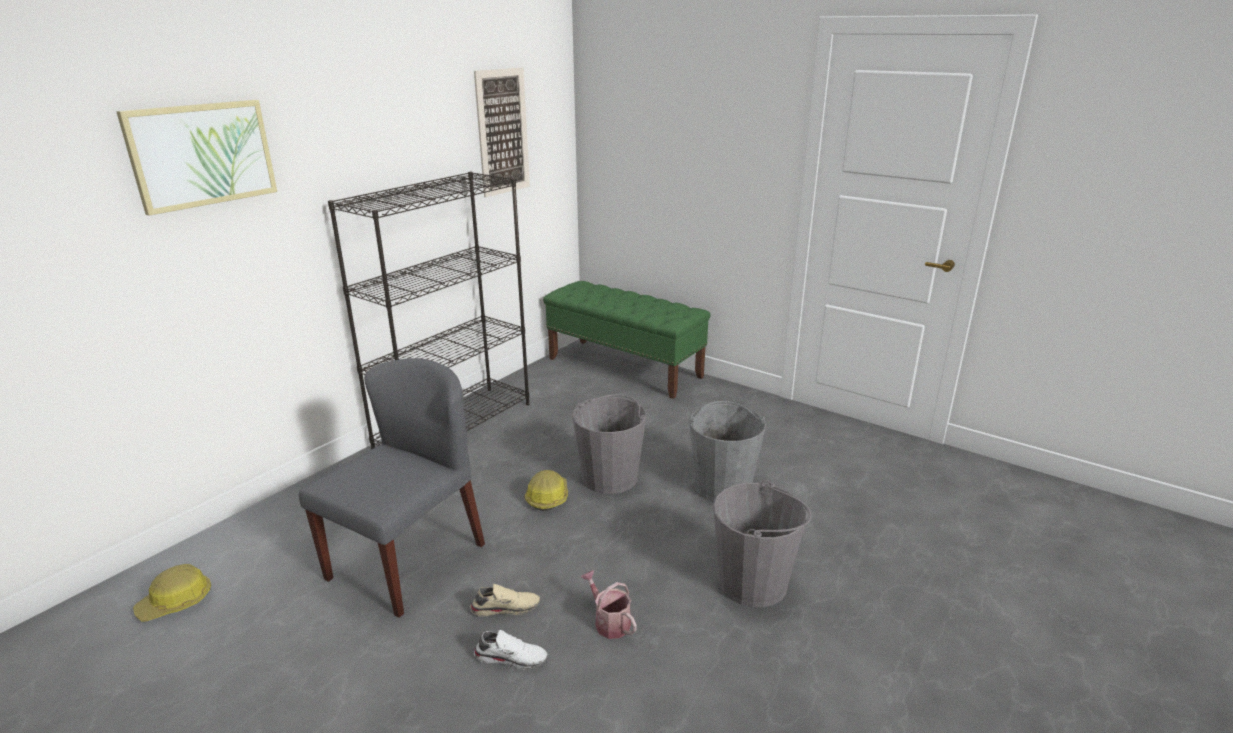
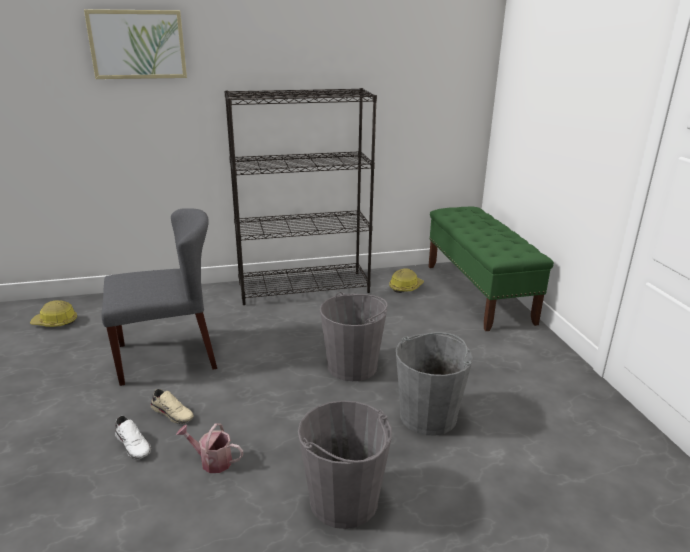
camera: 40 degrees right, 0 degrees up
(503, 132) = (407, 59): picture -> none
(547, 497) = (293, 358): hard hat -> hard hat (405, 287)
(609, 622) = (212, 461): watering can -> watering can turned 75 degrees counterclockwise

